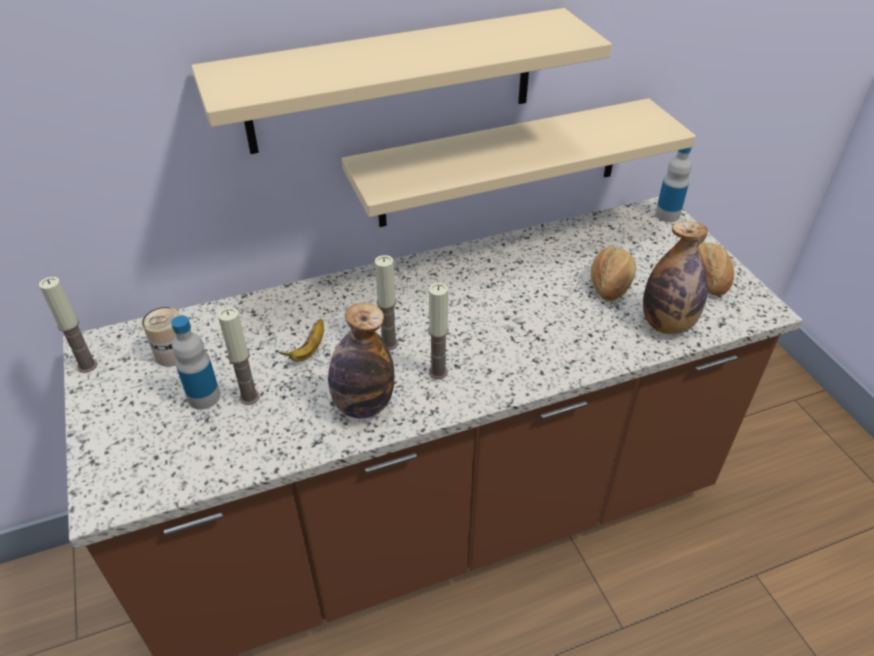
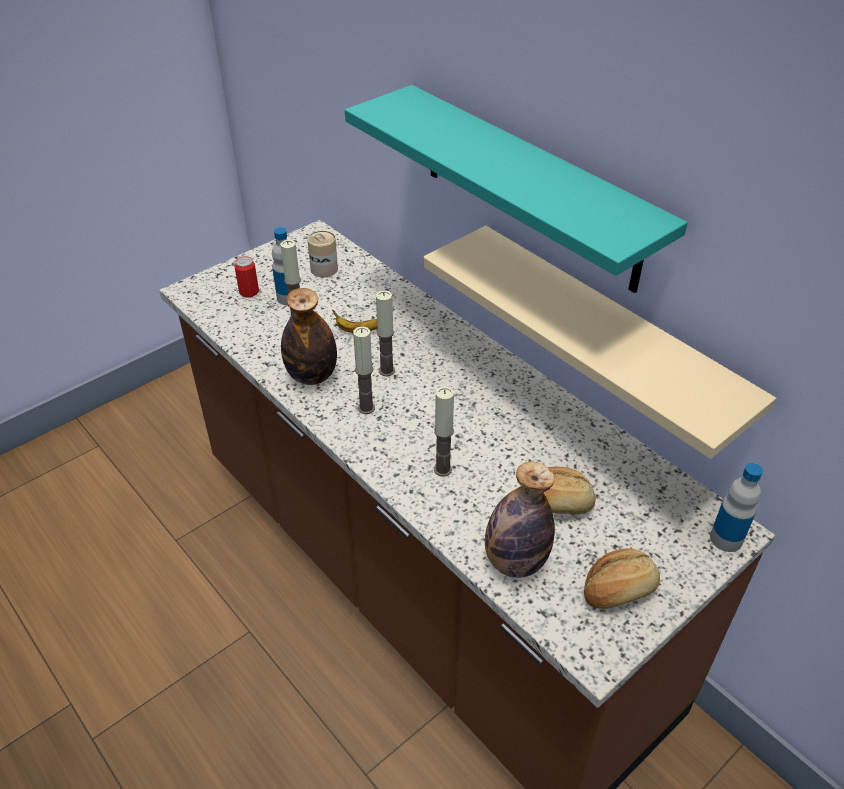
camera: 70 degrees right, 0 degrees up
(87, 365) = (297, 239): candle -> candle (443, 469)
(161, 434) = (249, 292): none -> can
(392, 81) = (529, 187): beige shelf -> turquoise shelf

